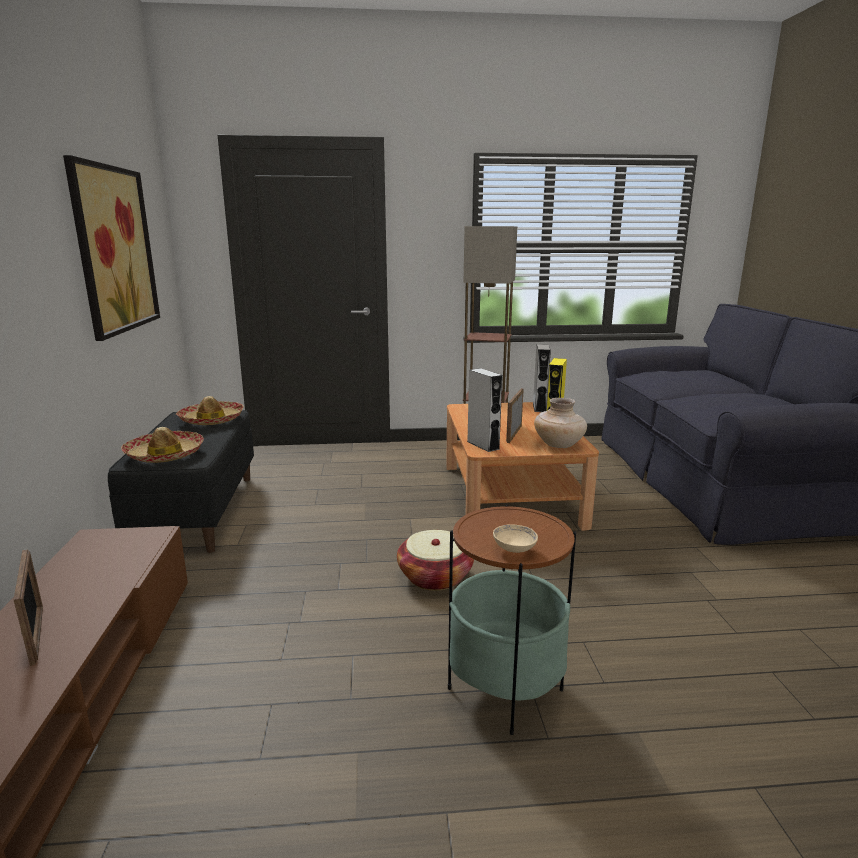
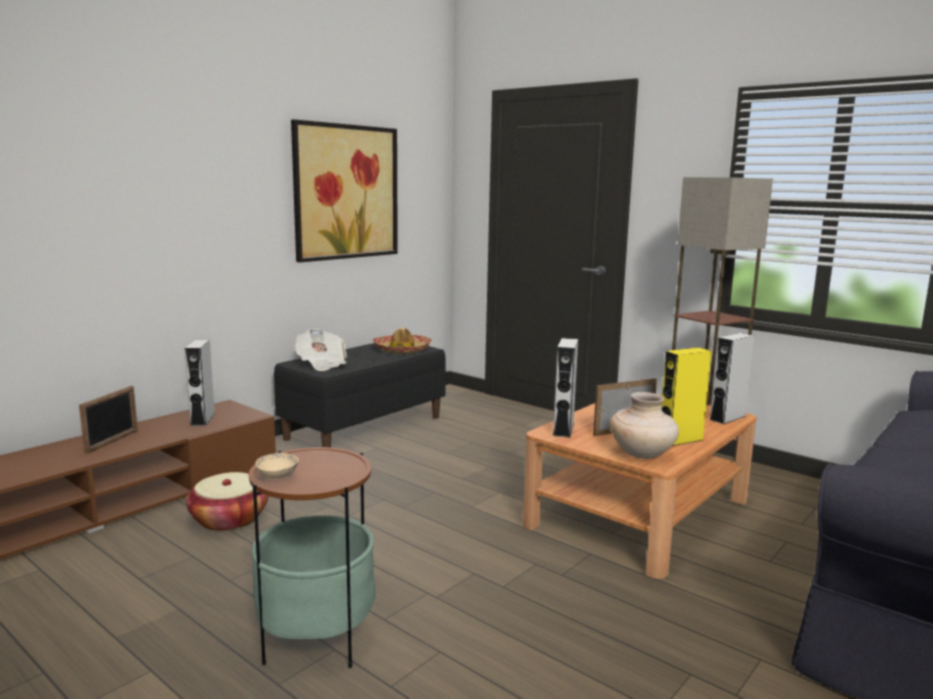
camera: 45 degrees right, 5 degrees down
(101, 561) = (202, 419): none -> grey speaker
(164, 455) = (321, 364): hat -> newspaper
(435, 576) = (428, 541): basket -> basket (229, 519)

